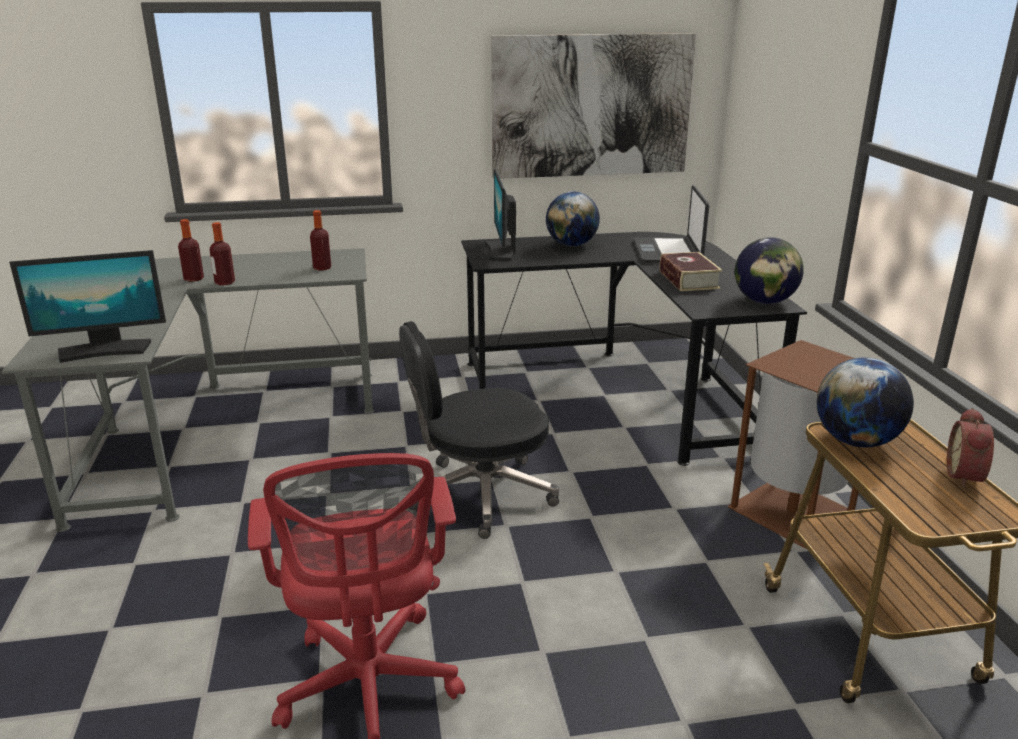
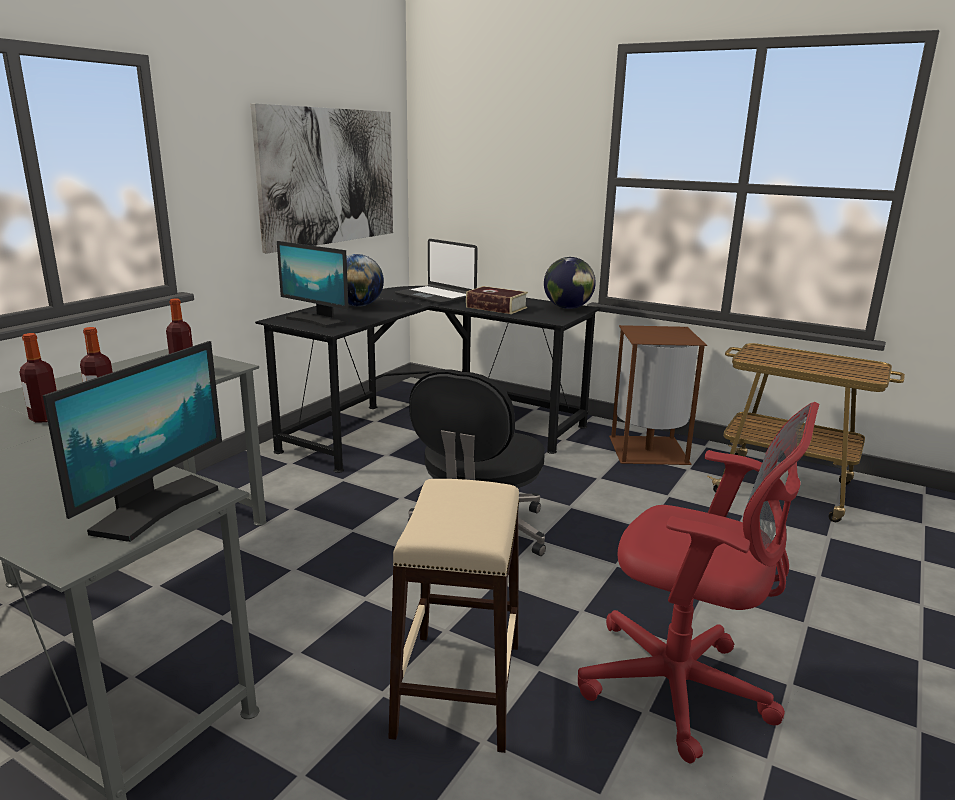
camera: 50 degrees left, 5 degrees down
(266, 580) = (460, 688): none -> beige stool
(856, 441) = (765, 359): globe -> none
(967, 476) = (831, 356): alarm clock -> none

